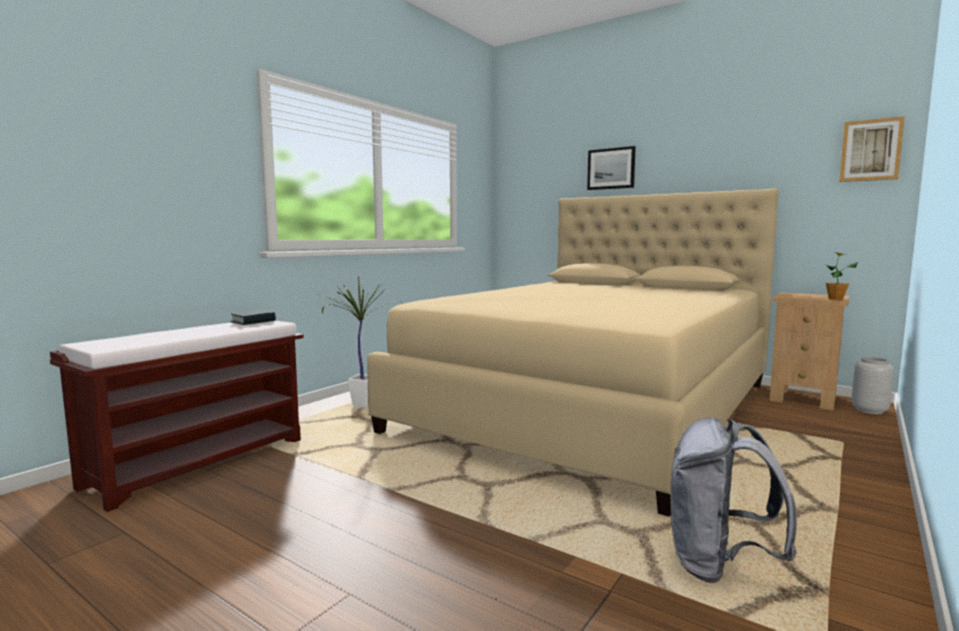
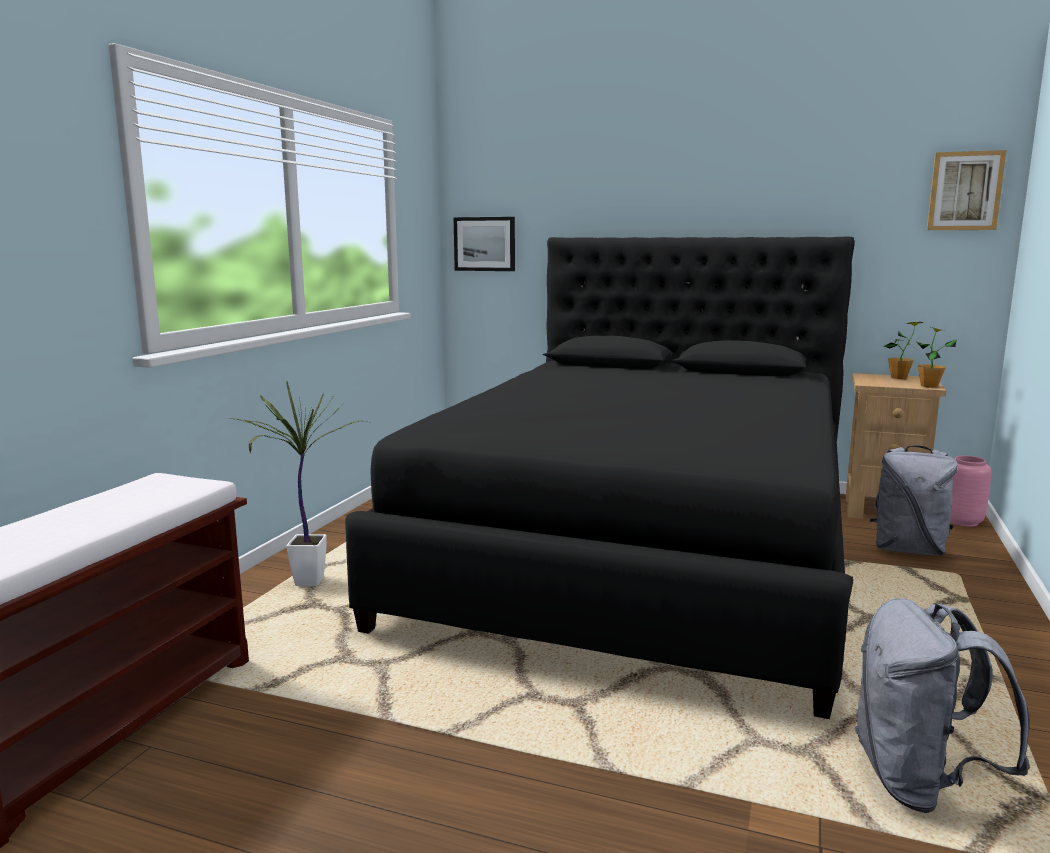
camera: 15 degrees left, 5 degrees up
(253, 321) = (159, 484): book -> none
(594, 406) = (642, 549): beige bed -> black bed
(611, 168) = (623, 196): picture -> picture (485, 244)
(808, 424) = (908, 549): none -> grey backpack
(816, 295) = (899, 378): none -> potted plant
(869, 410) = (961, 521): grey vase -> pink vase

